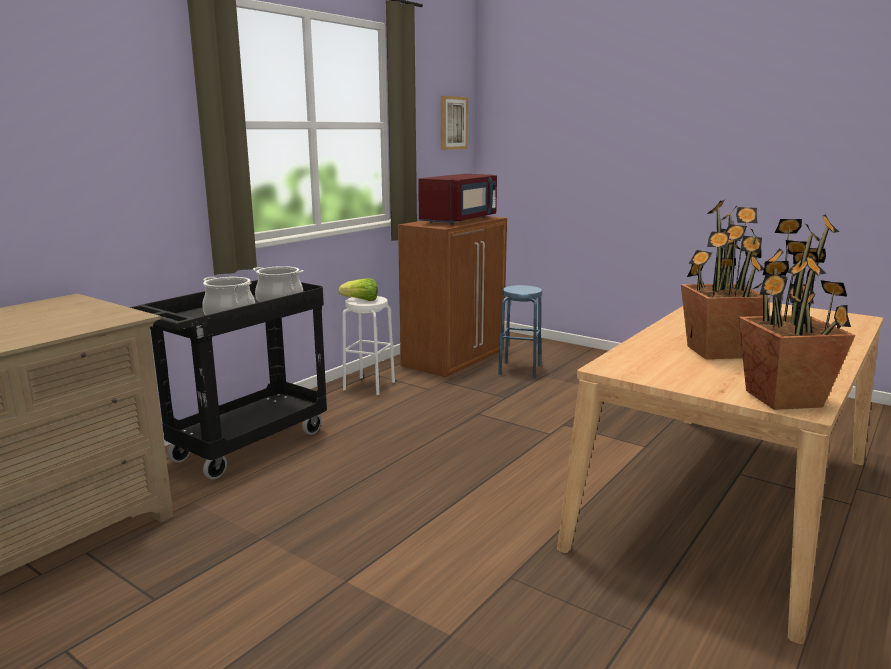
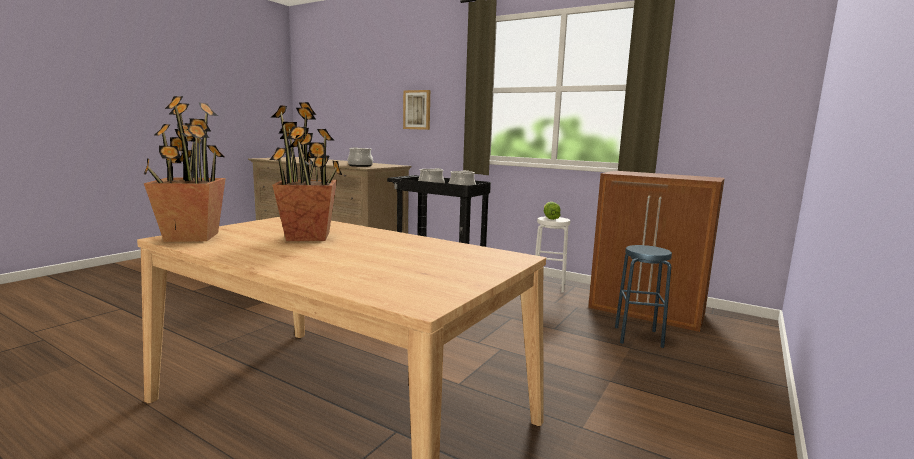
camera: 85 degrees right, 5 degrees down
(67, 322) = (360, 166): none -> cooking pot
(453, 123) = (760, 81): picture -> picture (417, 110)
(460, 220) = (665, 175): red microwave -> none

